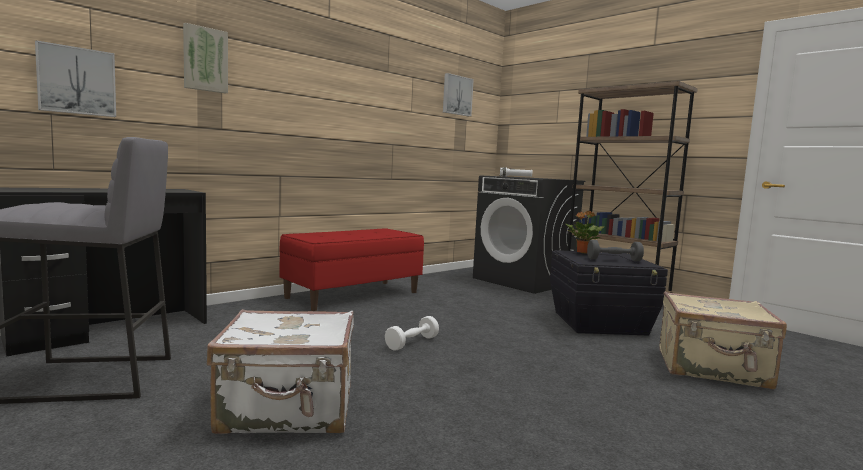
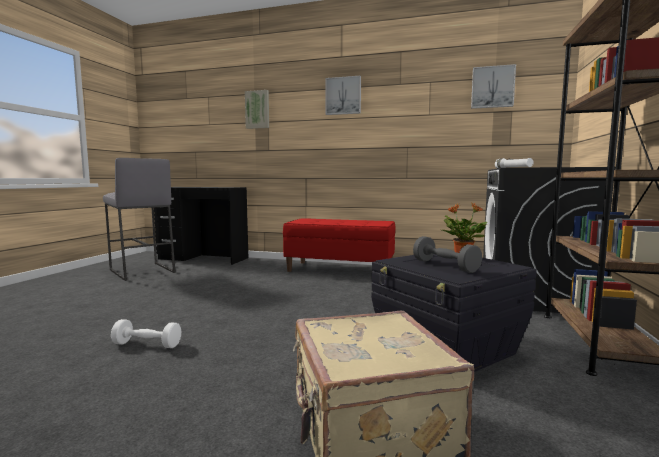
camera: 60 degrees right, 0 degrees up
(76, 81) = (202, 134): picture -> picture (343, 96)
(289, 410) = (122, 301): white suitcase -> none
(412, 343) = (257, 300): white dumbbell -> white dumbbell (147, 345)

